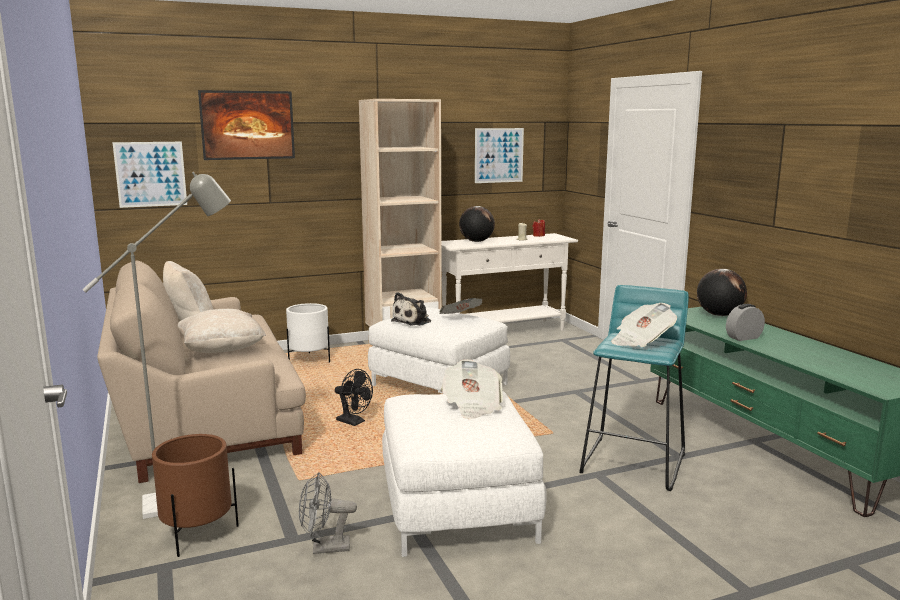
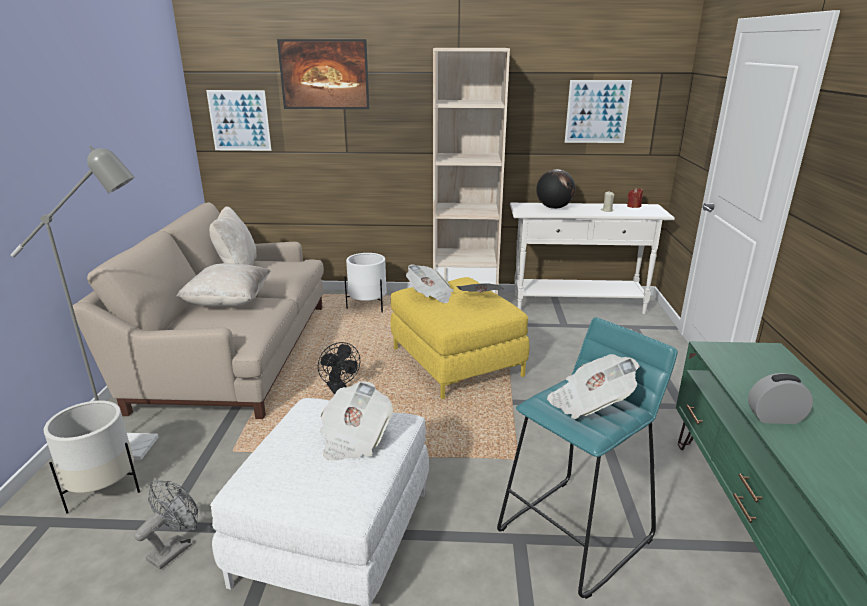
camera: 25 degrees right, 10 degrees up
(197, 533) = (104, 490): brown planter -> white planter
(324, 548) = (175, 548): grey fan -> grey fan turned 105 degrees clockwise
(413, 321) = (430, 295): plush toy -> newspaper
(440, 385) = (457, 362): white ottoman -> yellow ottoman
(719, 315) = (776, 364): globe -> none

